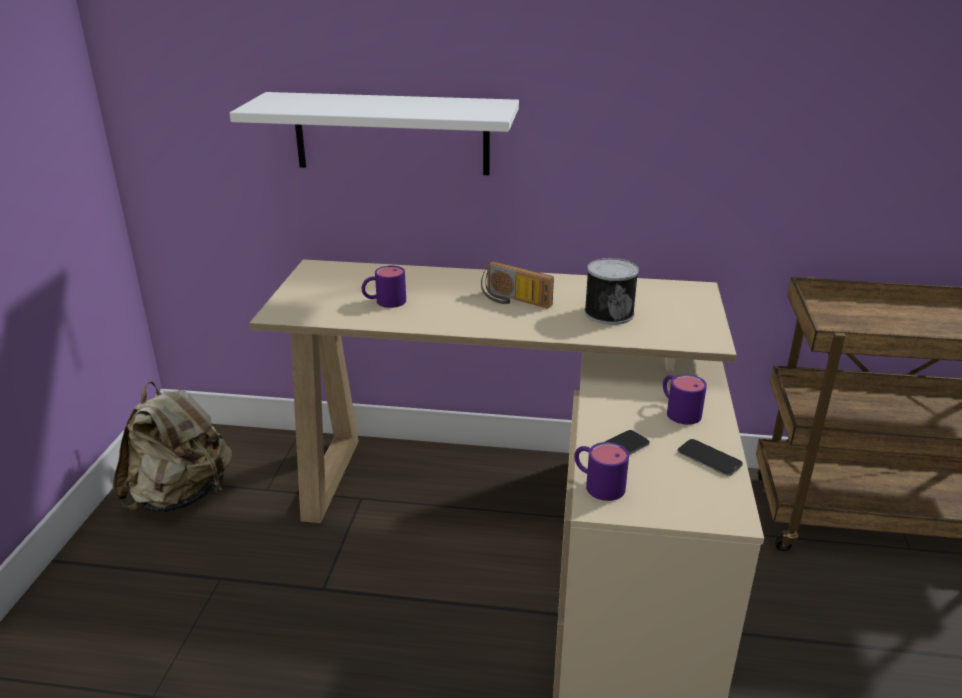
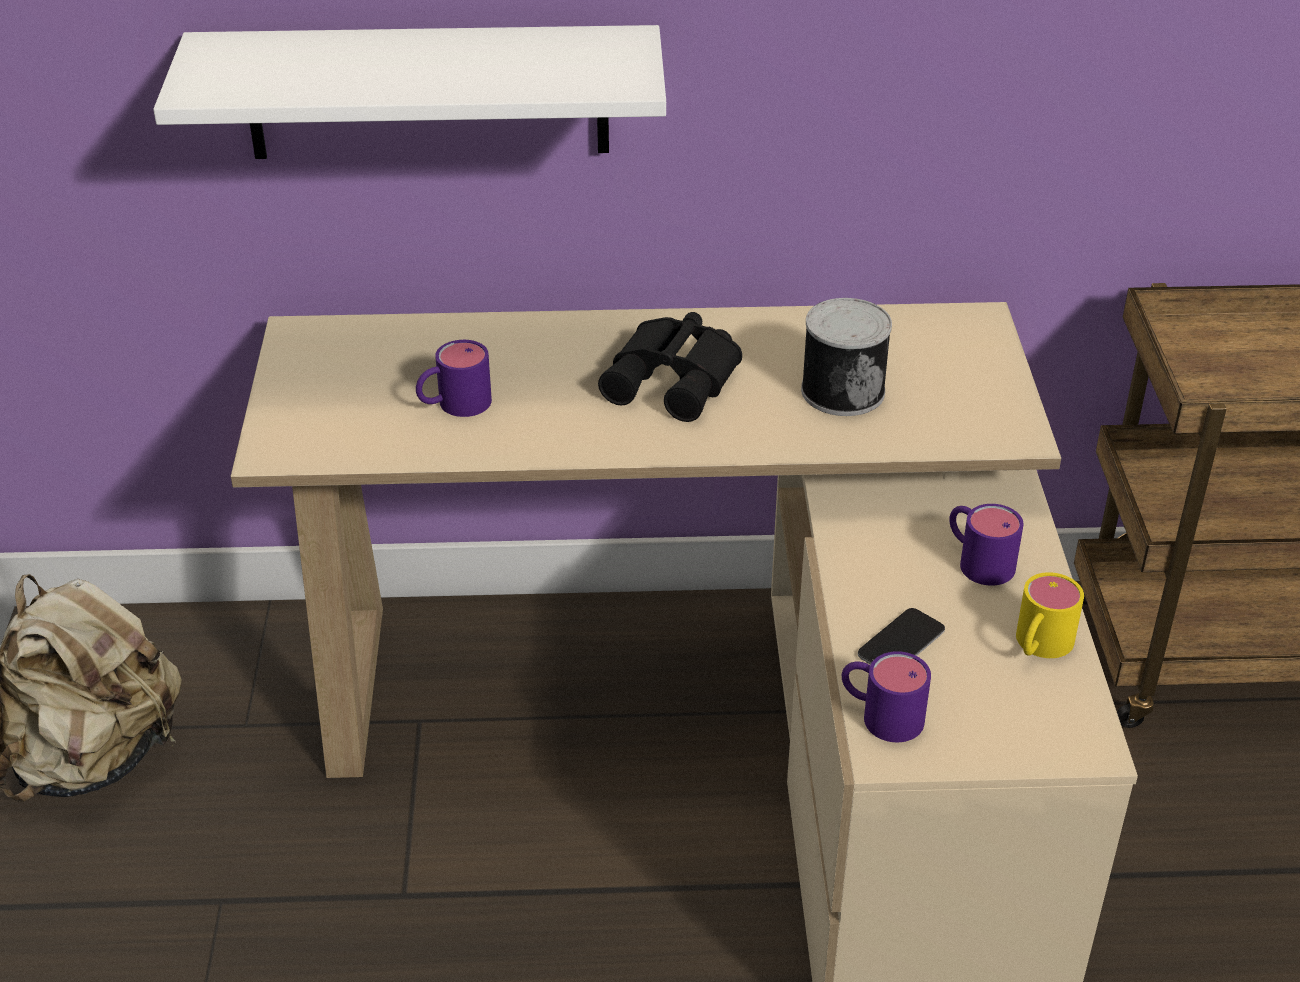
camera: 10 degrees left, 10 degrees up
(513, 301) = (676, 379): radio -> black binoculars
(709, 458) = (1039, 646): phone -> yellow mug

